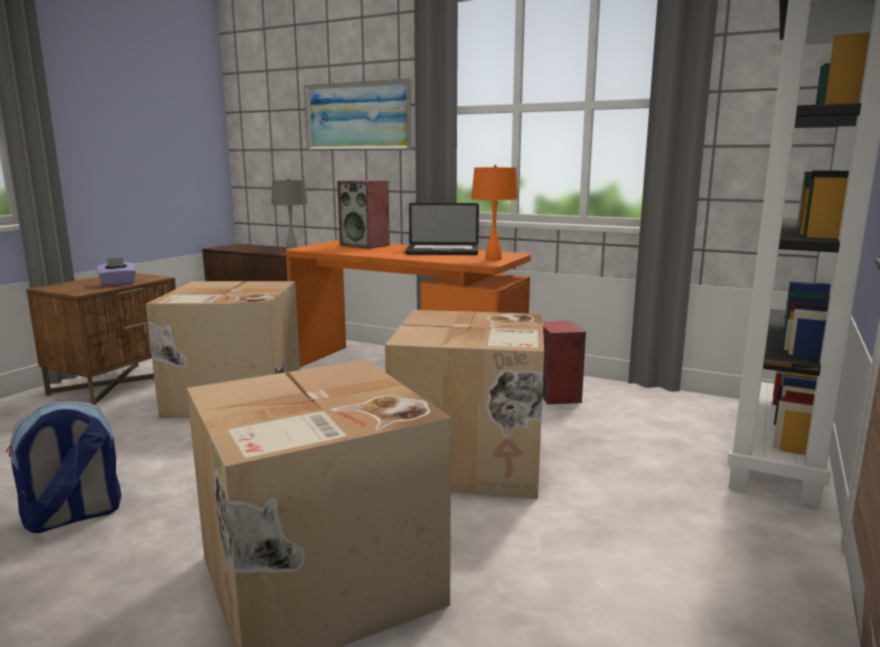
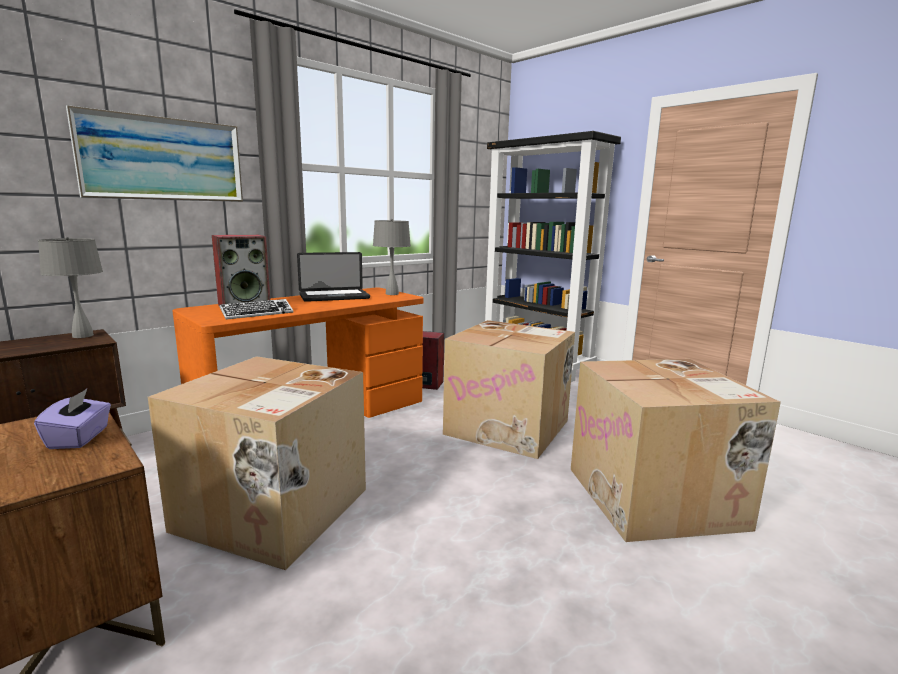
camera: 70 degrees left, 0 degrees up
(73, 517) = (539, 629): backpack -> none
(337, 250) = (257, 313): none -> keyboard
(442, 252) = (334, 297): laptop -> laptop turned 45 degrees clockwise
(493, 259) = (392, 294): orange table lamp -> grey table lamp

